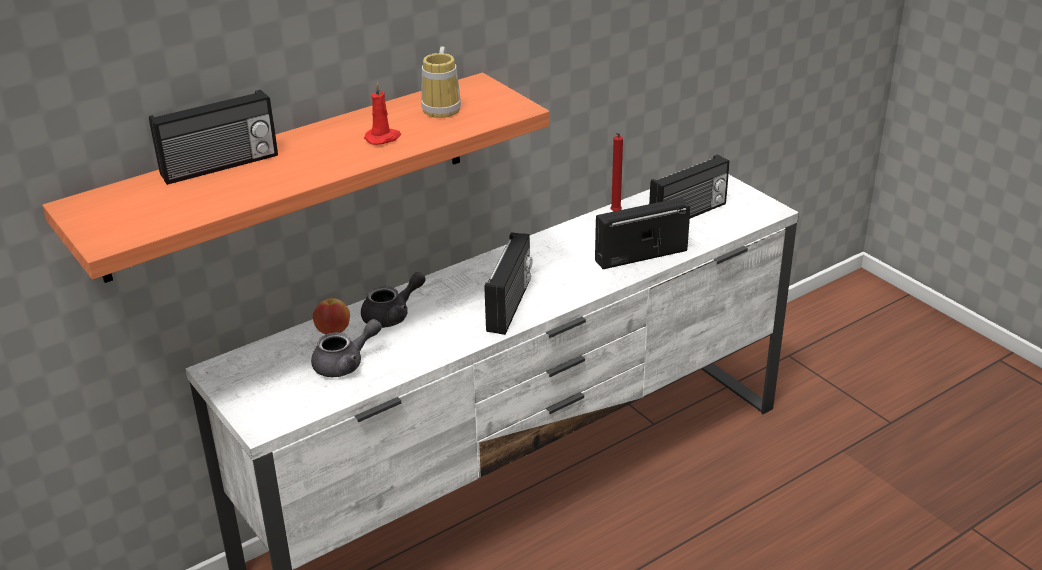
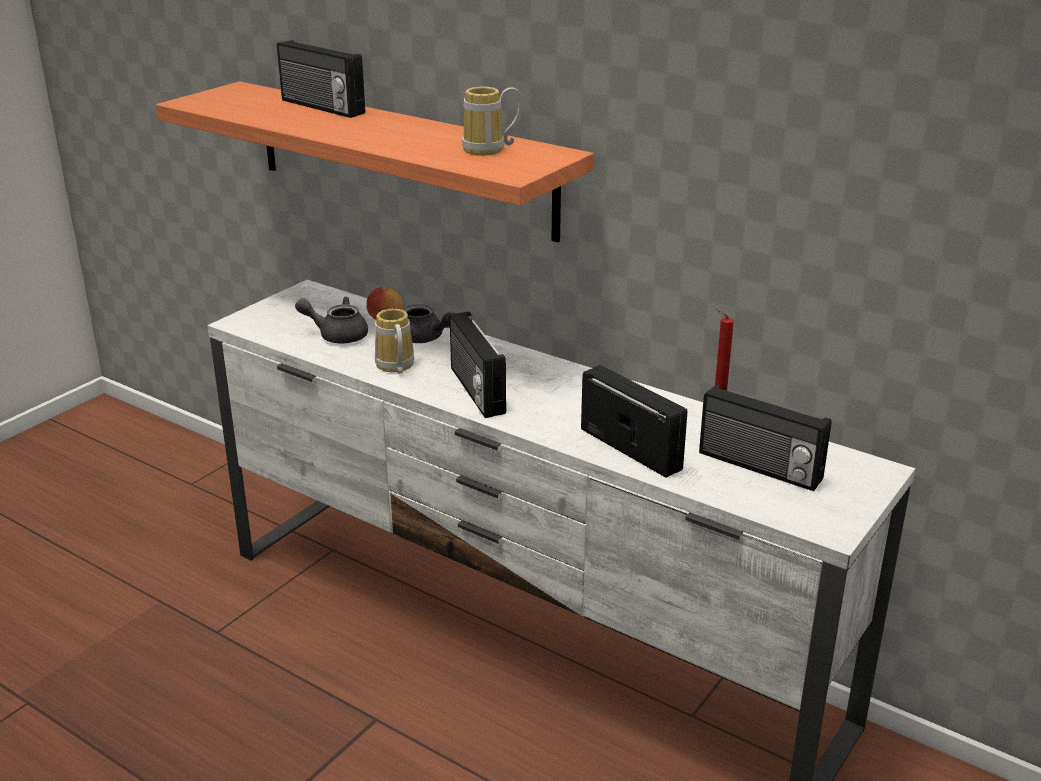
camera: 70 degrees right, 5 degrees down
(345, 364) = (337, 335): grey teapot -> grey teapot turned 150 degrees clockwise
(383, 138) = (406, 140): red candle -> none
(439, 340) = (394, 367): none -> mug
(511, 305) = (475, 391): radio -> radio turned 75 degrees clockwise

